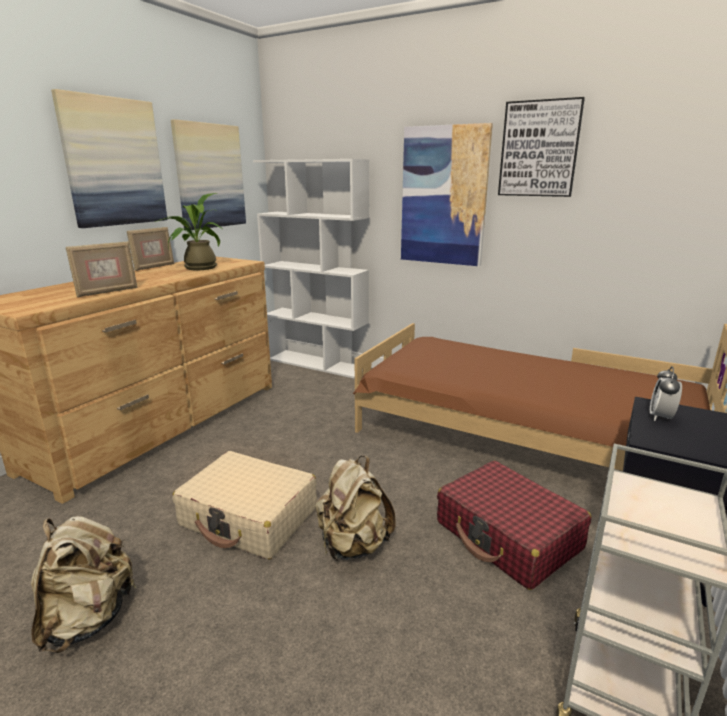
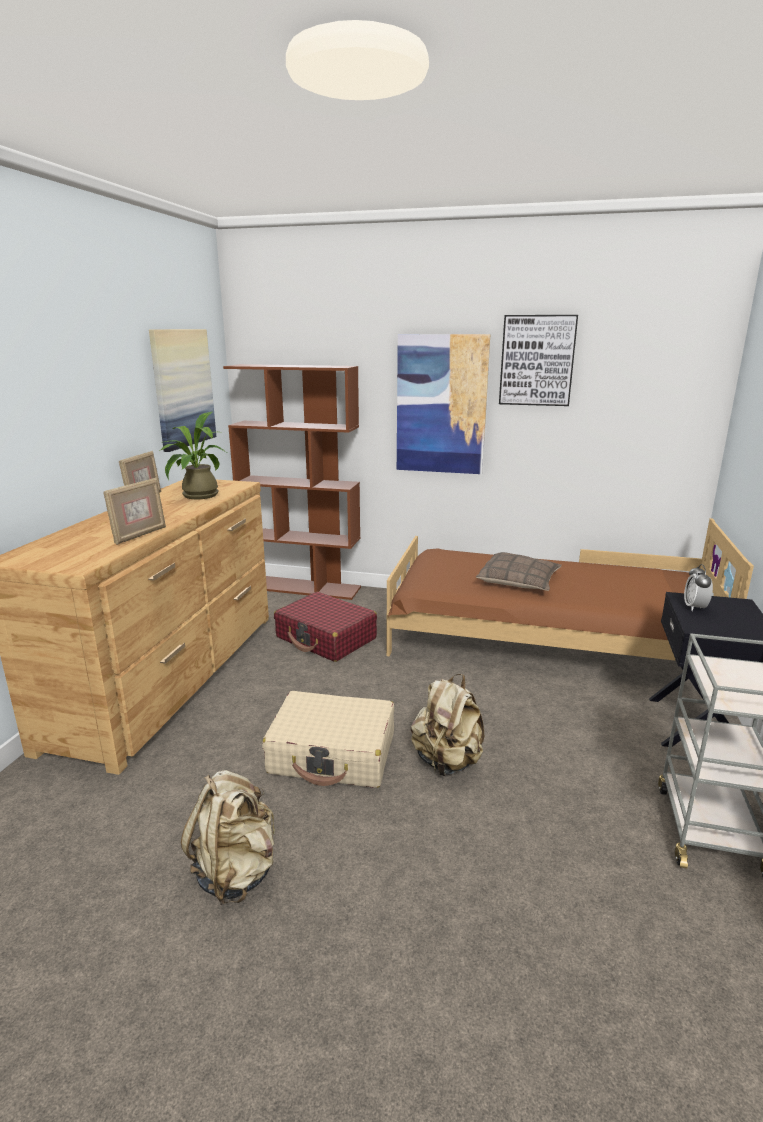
camera: 15 degrees left, 0 degrees up
(114, 162) = (103, 384): picture -> none
(317, 363) = (302, 587): white bookcase -> brown bookcase
(491, 372) = (518, 581): none -> pillow
(508, 536) = (575, 730): red suitcase -> red suitcase (326, 638)

